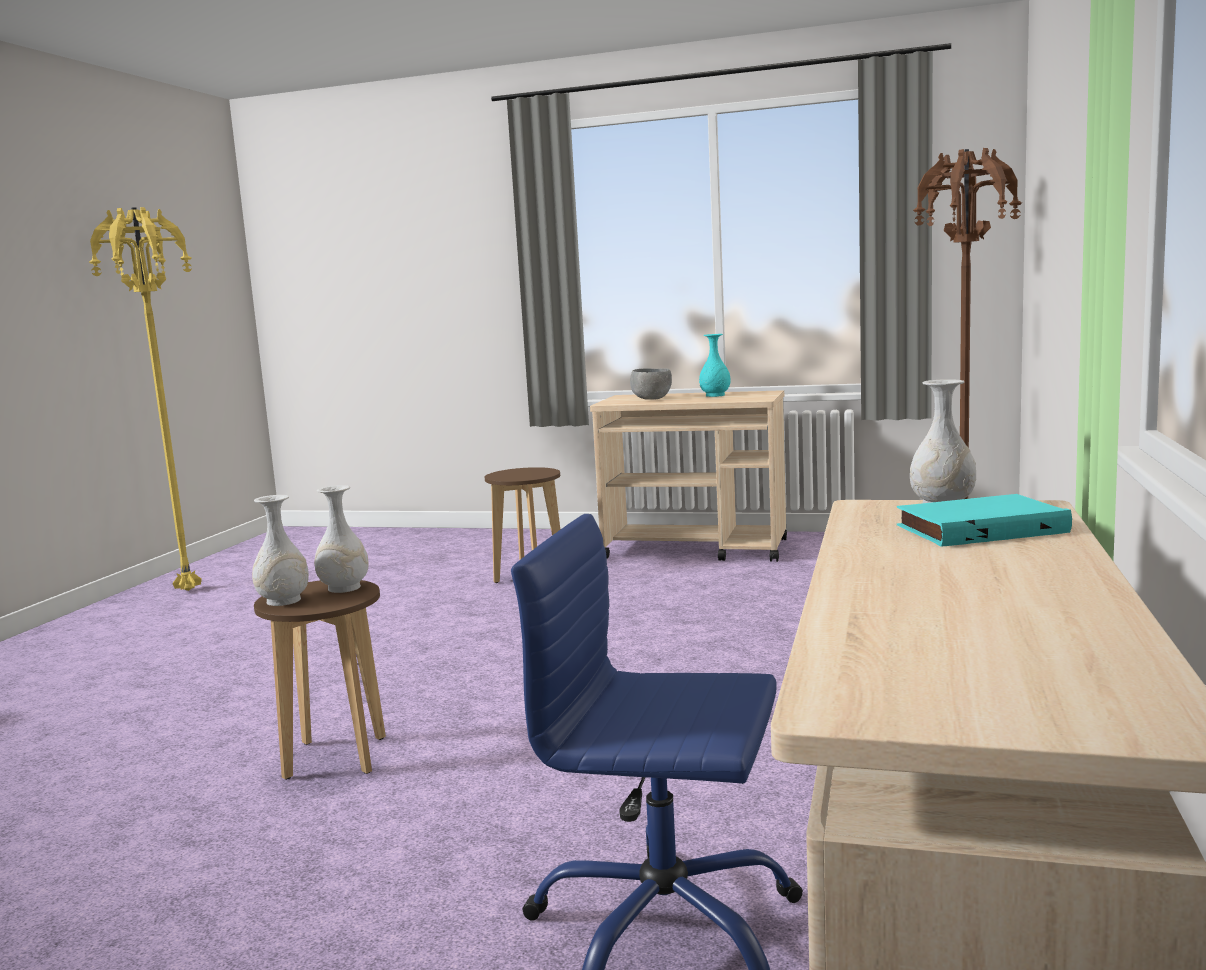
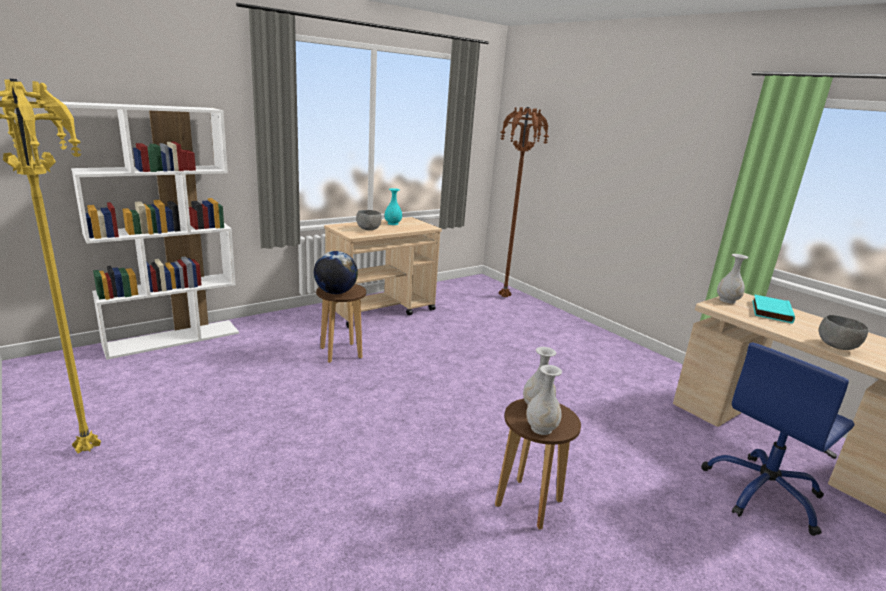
camera: 55 degrees left, 10 degrees up
(417, 534) = (173, 338): none -> white bookcase
(508, 474) = (335, 292): none -> globe
(874, 583) = (837, 346): none -> grey bowl

